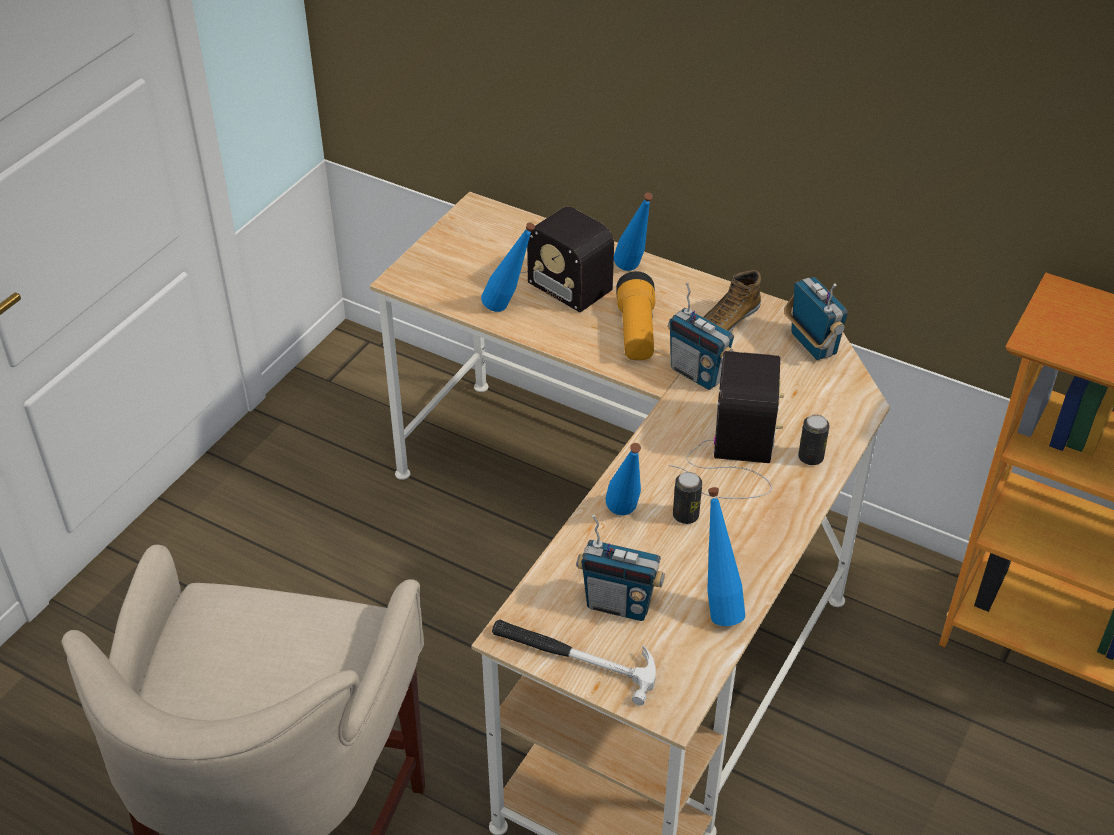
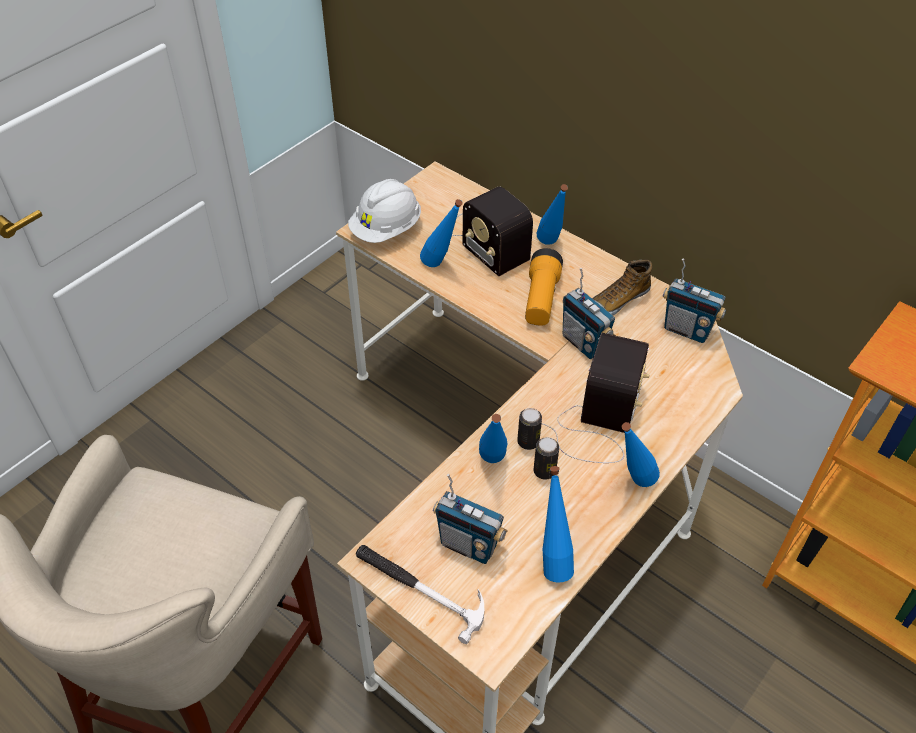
camera: 10 degrees right, 5 degrees up
(431, 276) = (386, 229): none -> white hard hat
(787, 515) = (631, 484): none -> blue bottle
(810, 457) = (663, 433): can -> can (528, 442)
(812, 344) = (687, 330): radio -> radio turned 135 degrees clockwise

